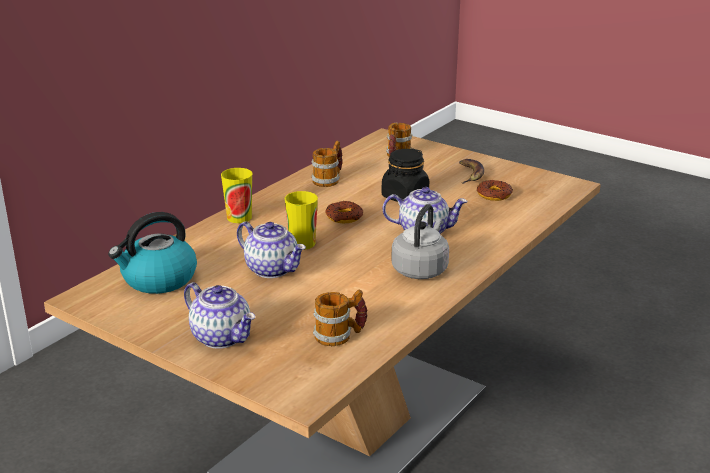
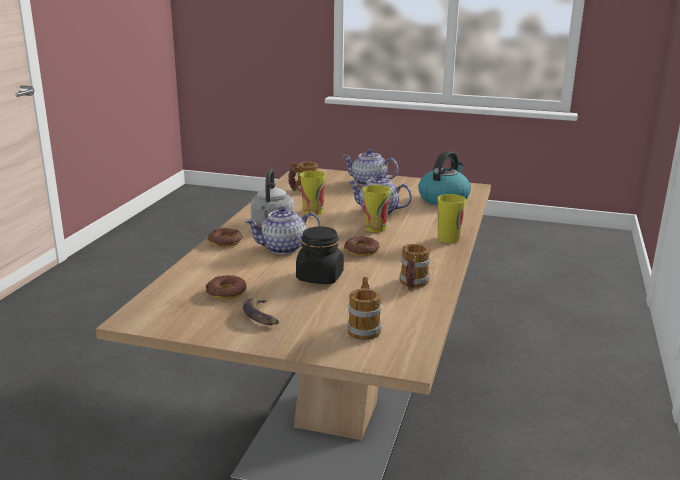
camera: 160 degrees right, 5 degrees down
(356, 283) = (313, 211): none -> cup
(486, 249) = (225, 242): none -> donut

